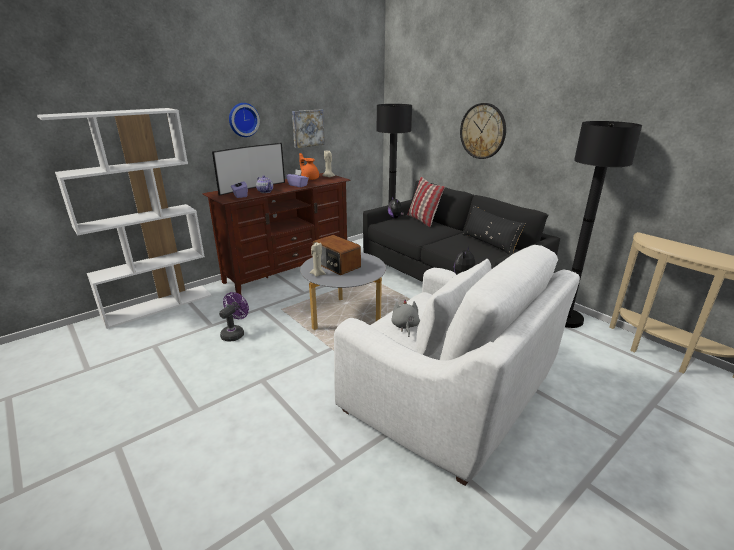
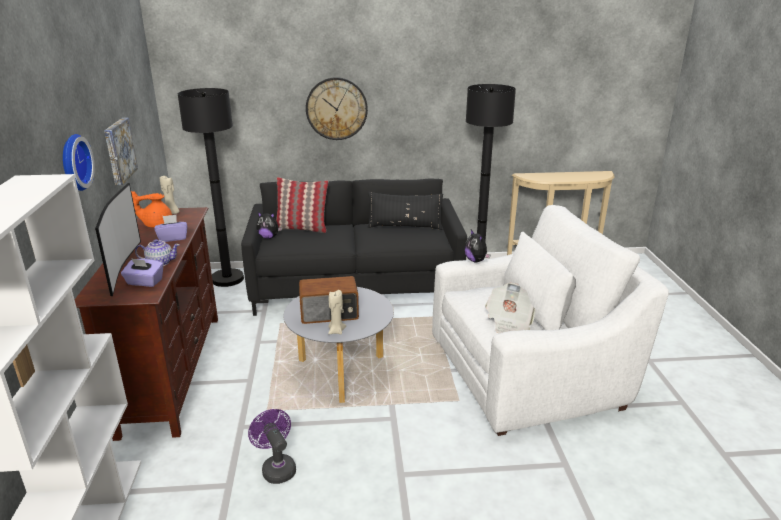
camera: 55 degrees left, 0 degrees up
(405, 326) = (509, 321): grey plush toy -> newspaper

